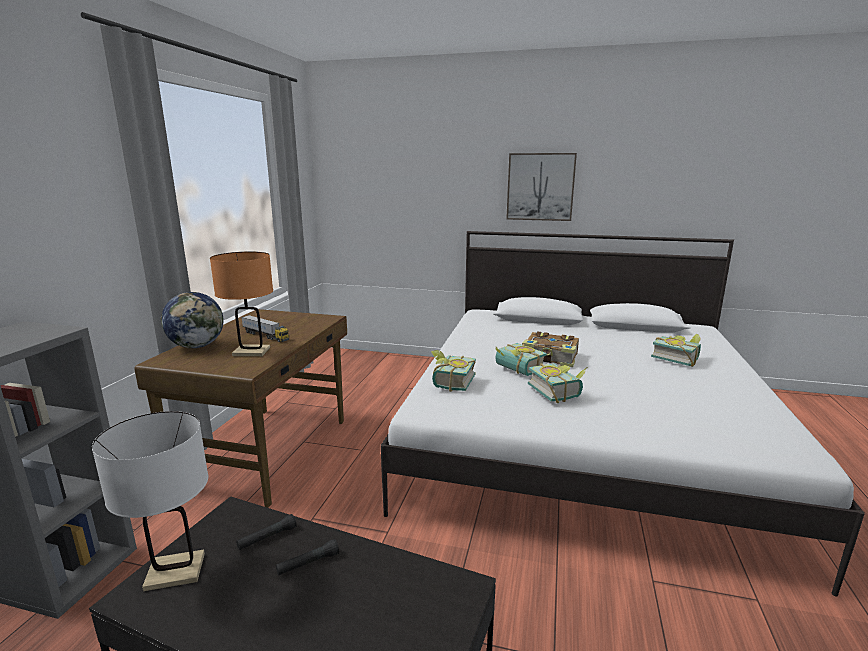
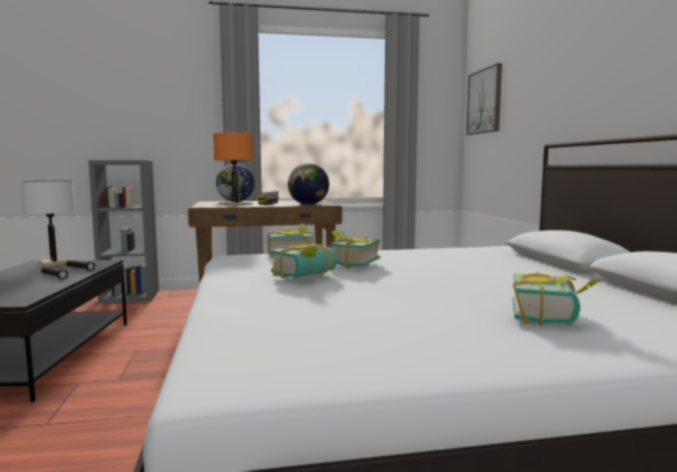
camera: 65 degrees right, 10 degrees down
(313, 323) = (308, 204): none -> globe
(540, 187) = (625, 70): picture -> picture (485, 101)
(551, 357) = (416, 270): book -> none

